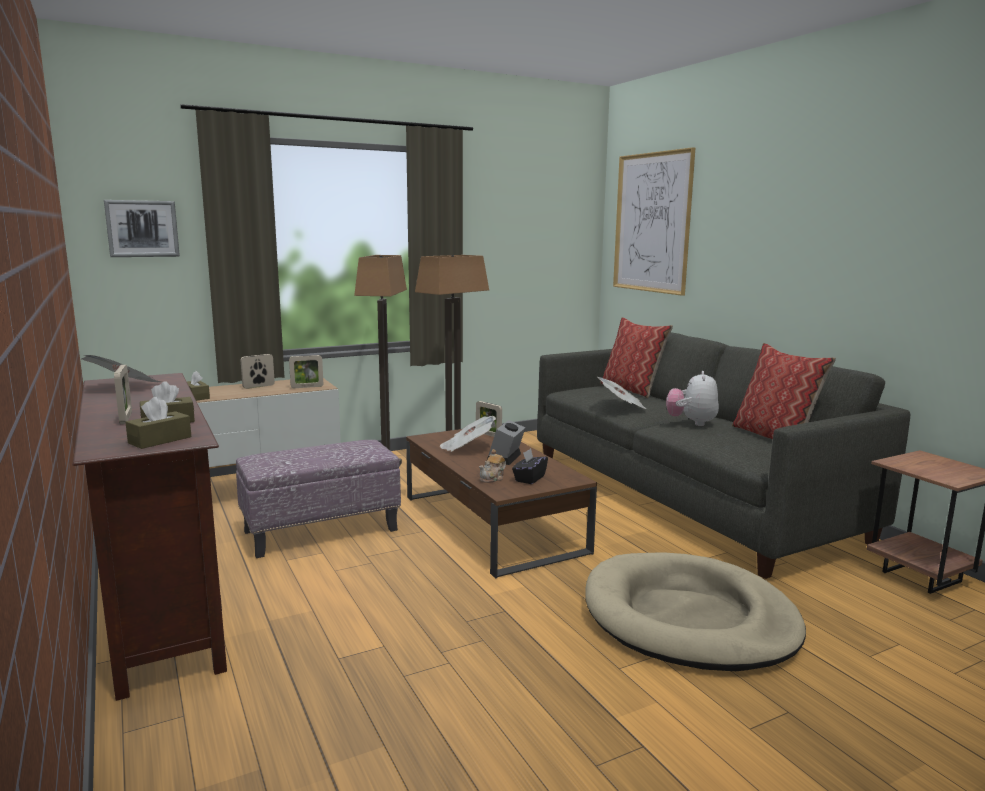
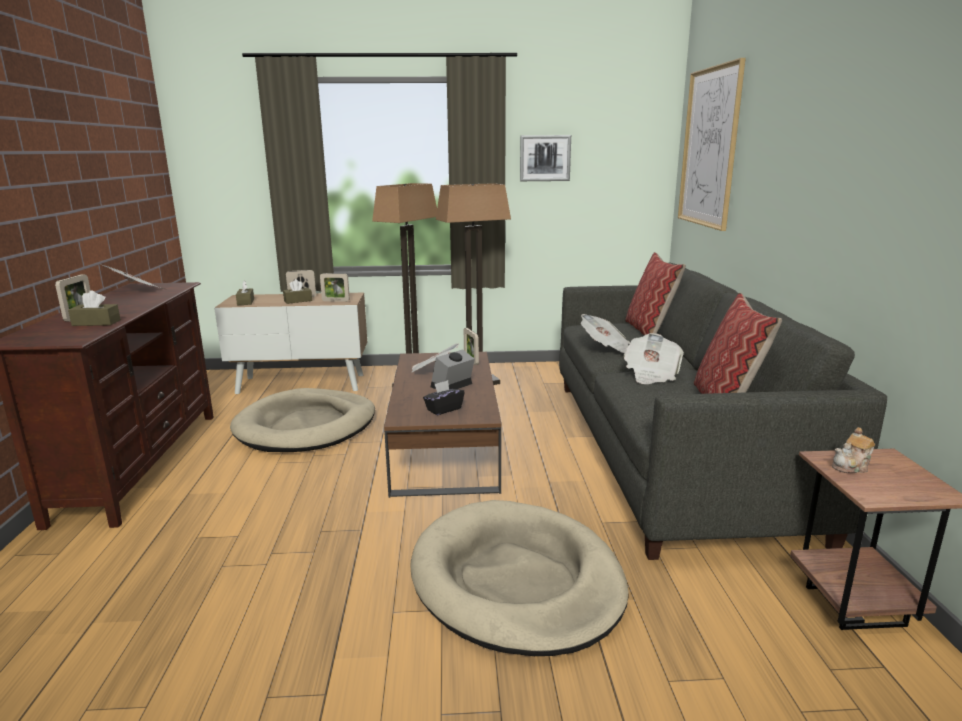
camera: 25 degrees right, 5 degrees up
(142, 228) = (223, 161): picture -> picture (545, 158)
(160, 440) = (56, 338): brown tissue box -> brown tissue box (298, 301)
(321, 530) = (306, 426): ottoman -> beige dog bed
(492, 478) = (412, 404): teapot -> teapot (851, 467)
(691, 423) = (651, 374): plush toy -> newspaper

